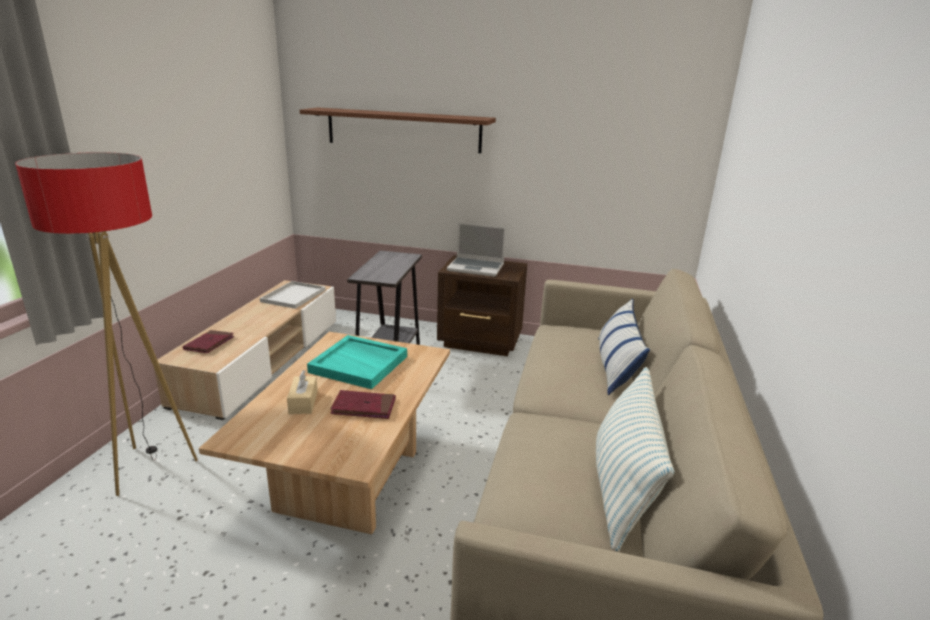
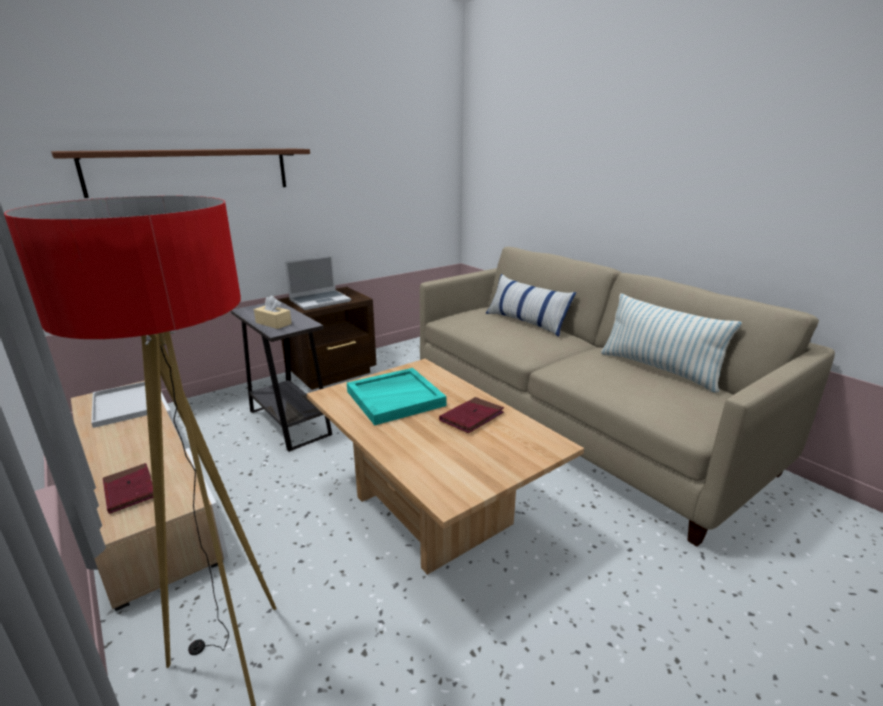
camera: 50 degrees left, 0 degrees up
(303, 402) = (427, 442): beige tissue box -> beige tissue box (273, 323)

